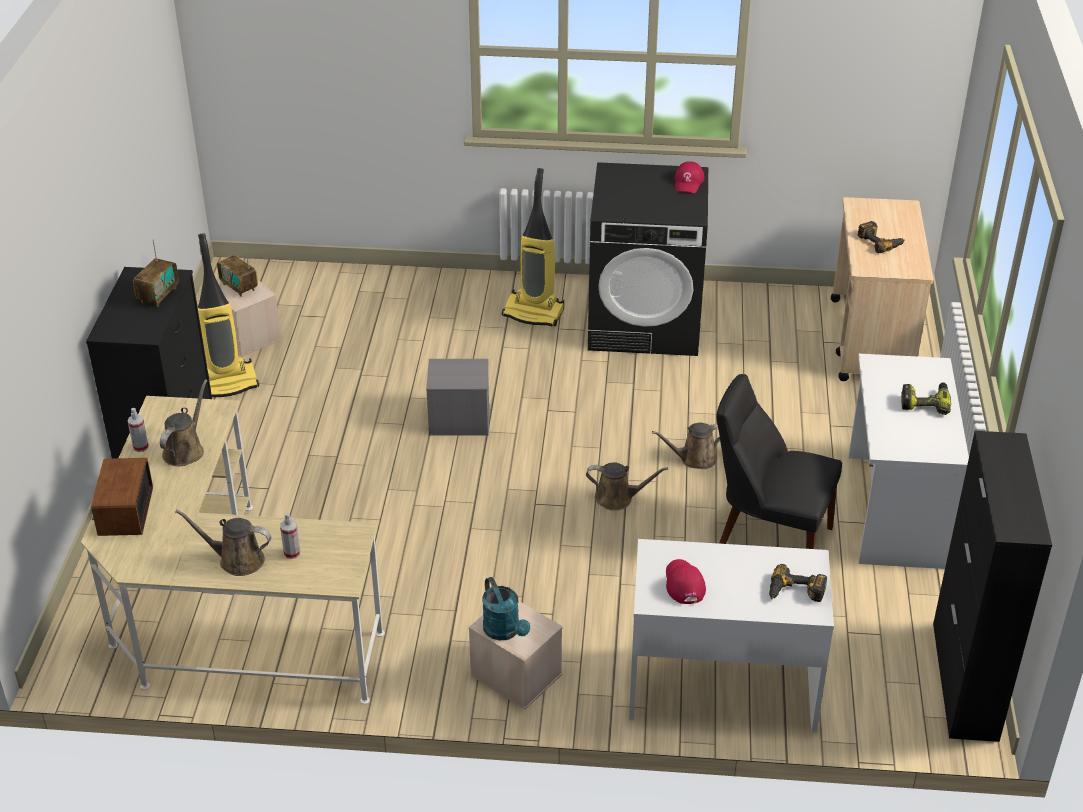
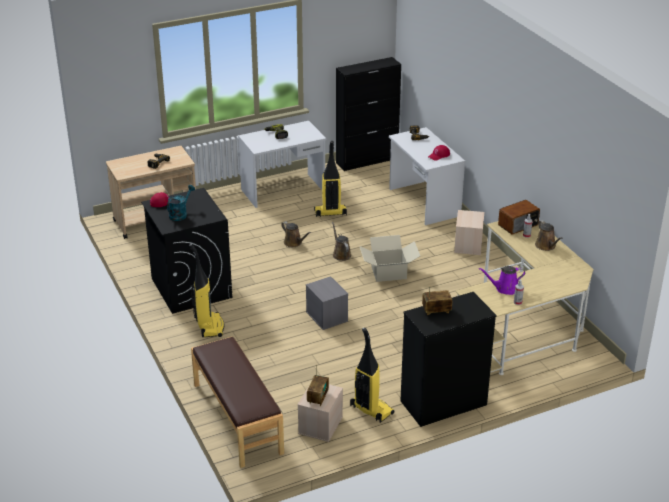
camera: 120 degrees left, 5 degrees down
(124, 512) = (558, 286): radio -> radio (518, 225)
(185, 450) = (504, 289): brown watering can -> purple watering can
(329, 281) = (236, 418): none -> brown bench
(505, 632) = (475, 220): turquoise watering can -> turquoise watering can (180, 214)
(515, 530) = (389, 273): none -> cardboard box
(768, 538) = (330, 213): black chair -> vacuum cleaner

